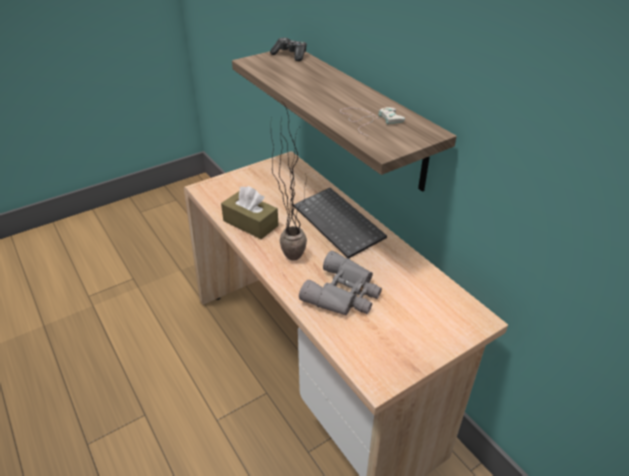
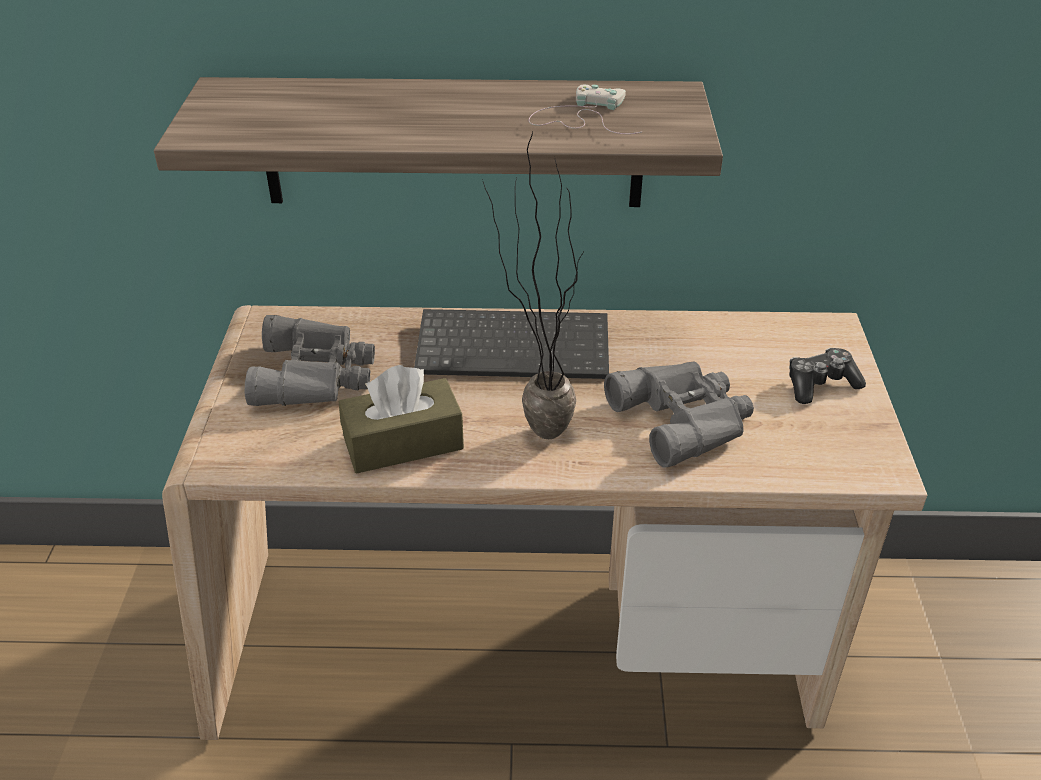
camera: 55 degrees left, 0 degrees up
(269, 185) = (317, 374): none -> grey binoculars
(290, 55) = (238, 93): game controller -> game controller (820, 384)

